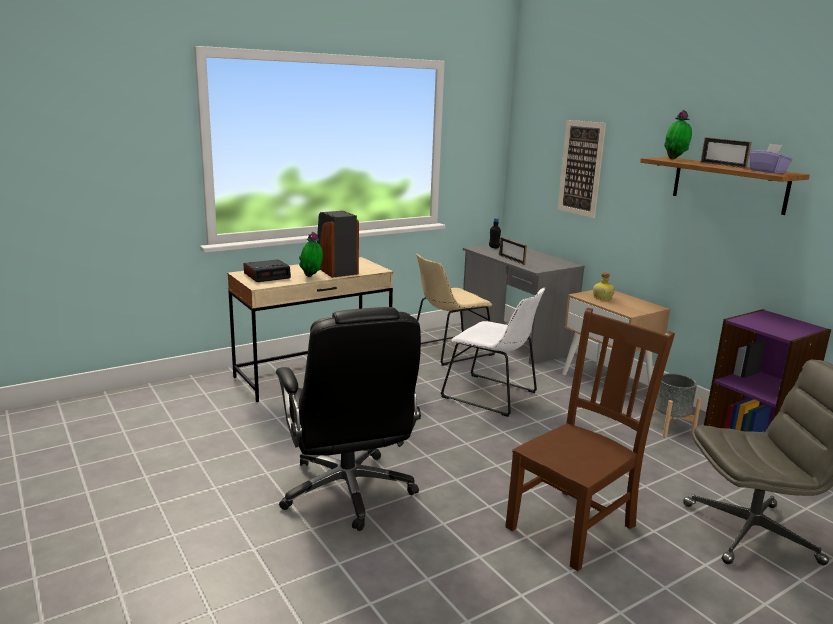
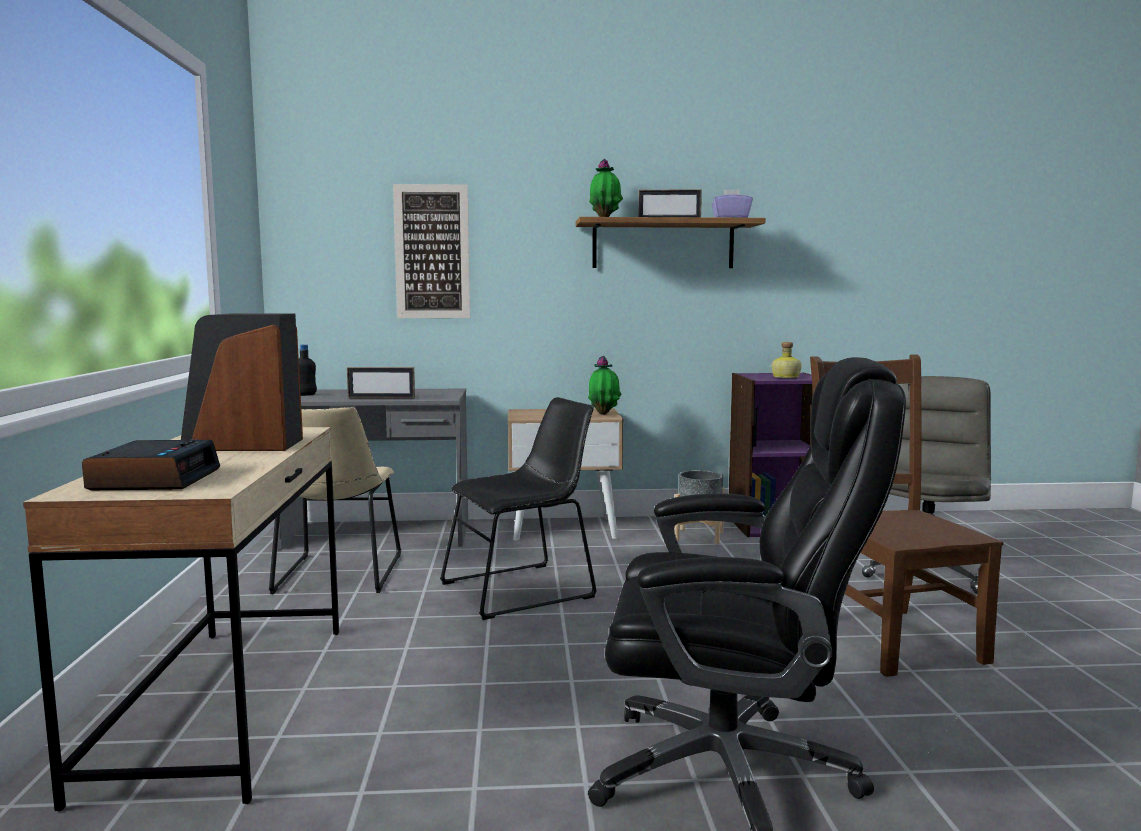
camera: 60 degrees left, 10 degrees down
(312, 276) = (246, 458): potted plant -> potted plant (604, 414)
(493, 396) = (523, 589): white chair -> black chair
(602, 297) = (541, 414): bottle -> bottle (785, 377)

